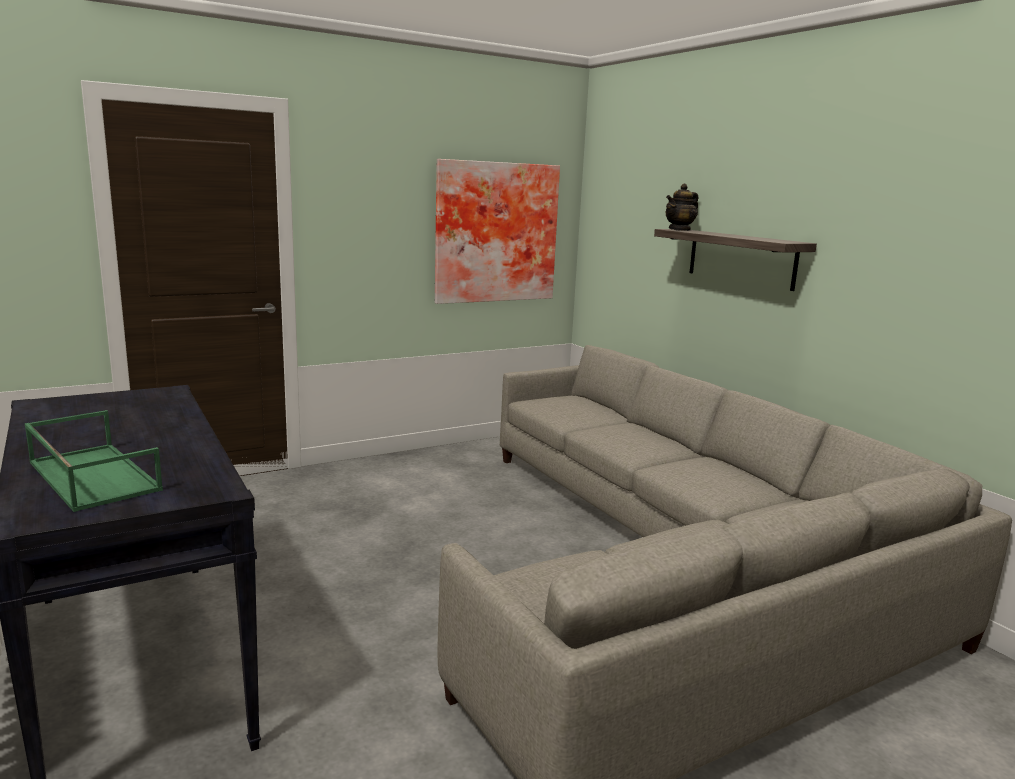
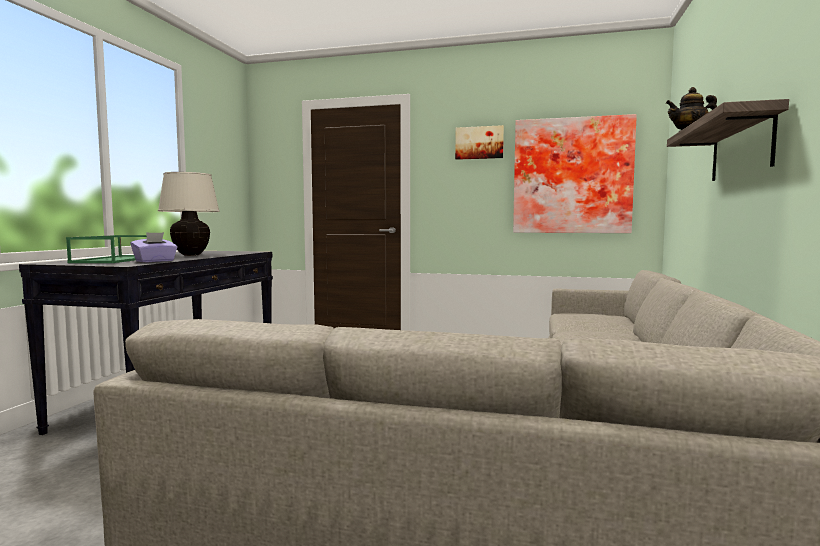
camera: 45 degrees right, 10 degrees down
(127, 426) = (191, 255): none -> beige table lamp
(198, 467) = (155, 261): none -> purple tissue box
(390, 183) = (479, 143): none -> picture

